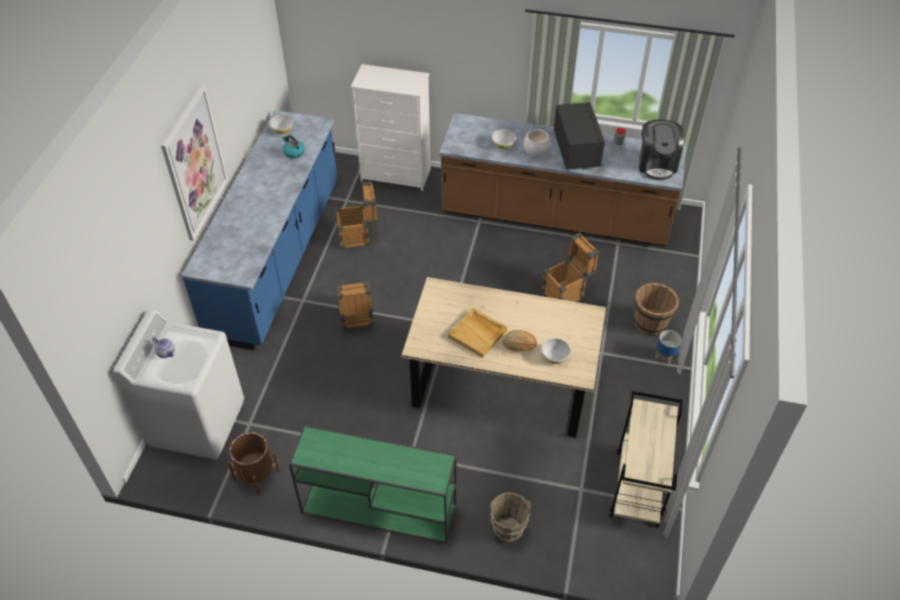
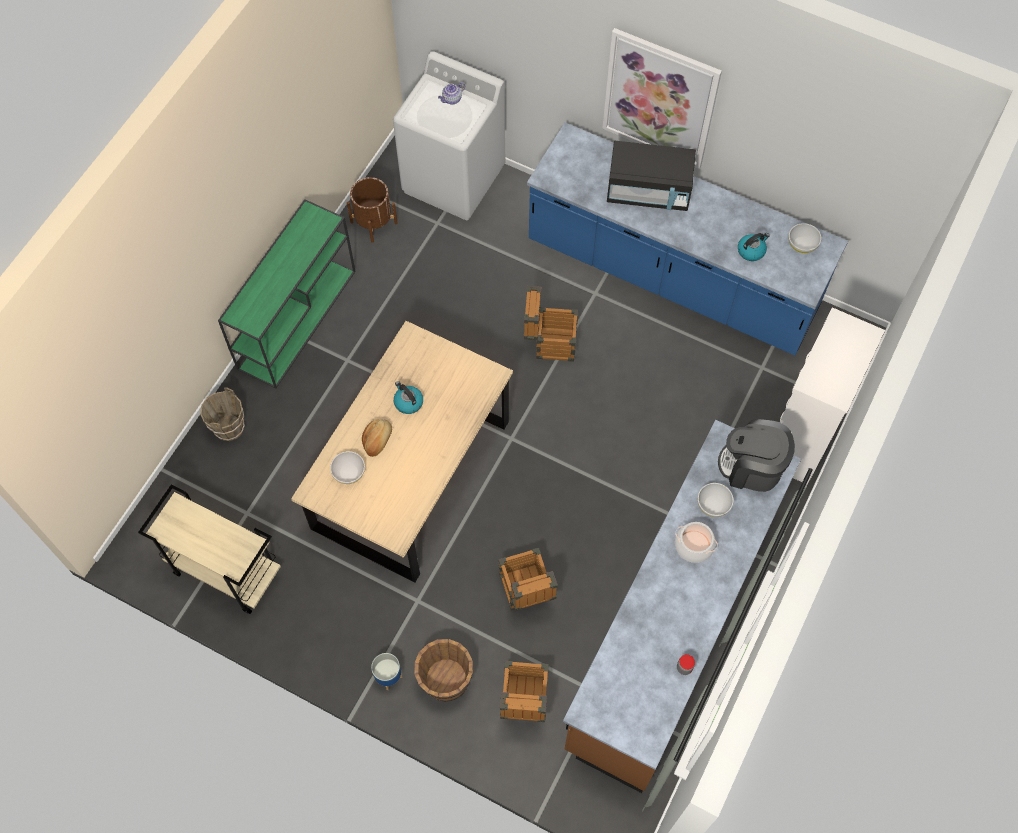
camera: 105 degrees right, 15 degrees up
(358, 237) = (688, 369): crate -> crate (523, 702)
(478, 334) = (408, 402): beige tray -> kettle
(576, 150) = (678, 600): black microwave -> black microwave (648, 191)
(657, 164) = (622, 704): coffee machine -> coffee machine (752, 467)

